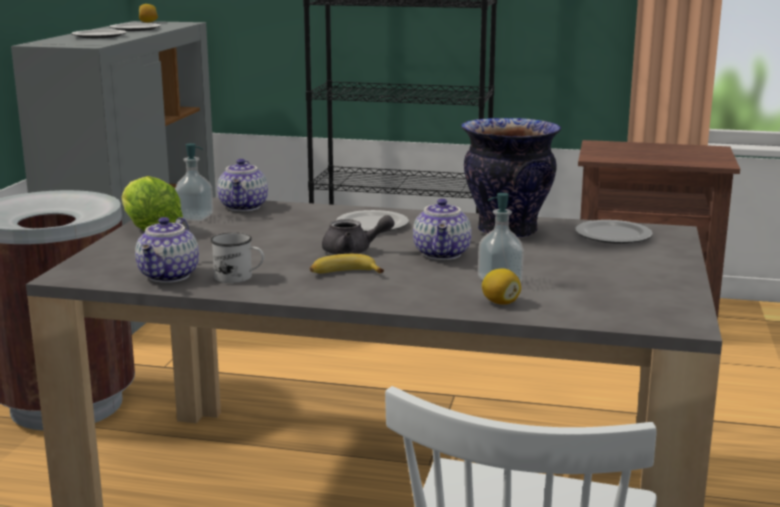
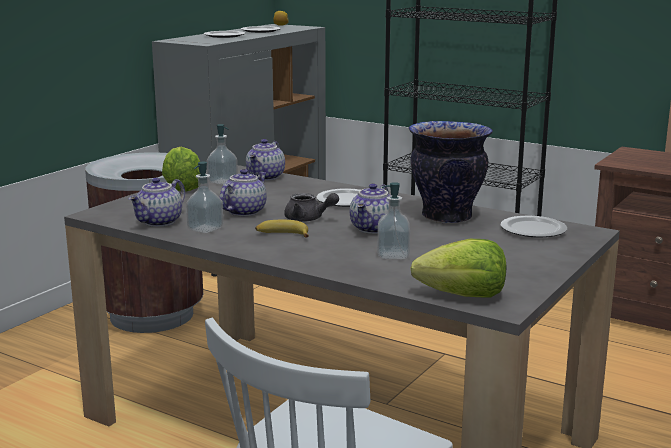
camera: 20 degrees right, 0 degrees up
(239, 277) = (205, 229): white mug -> soap dispenser
(264, 251) = (243, 212): none -> teapot
(500, 302) = (374, 271): lemon -> none
(629, 317) = (463, 295): none -> lettuce

